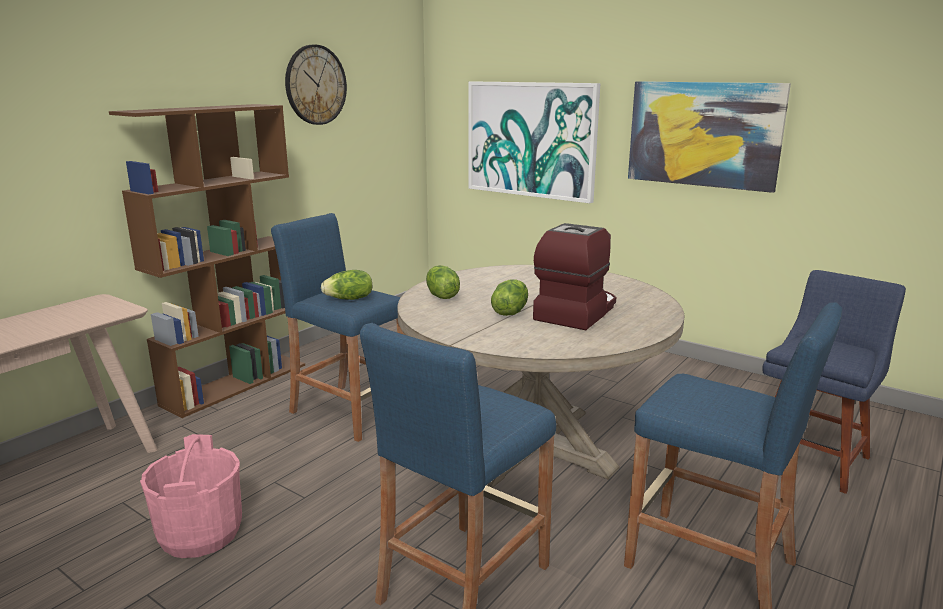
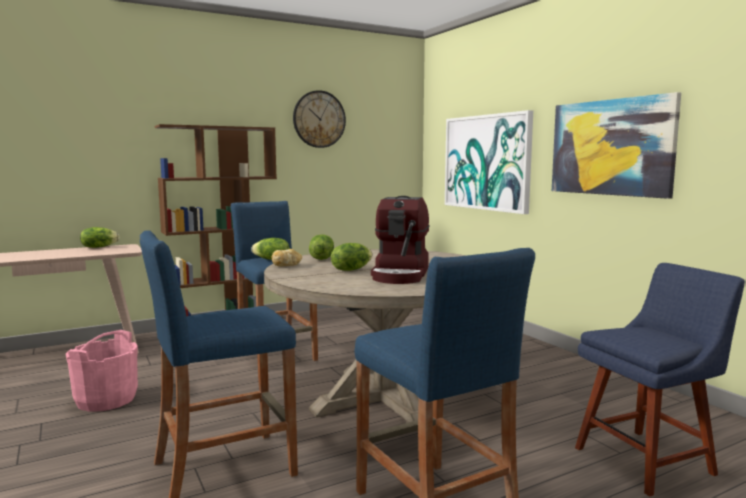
camera: 25 degrees right, 10 degrees down
(56, 309) = (99, 247): none -> lettuce
(424, 315) = (286, 265): none -> bread
(575, 312) = (401, 274): coffee machine -> coffee machine turned 135 degrees clockwise

